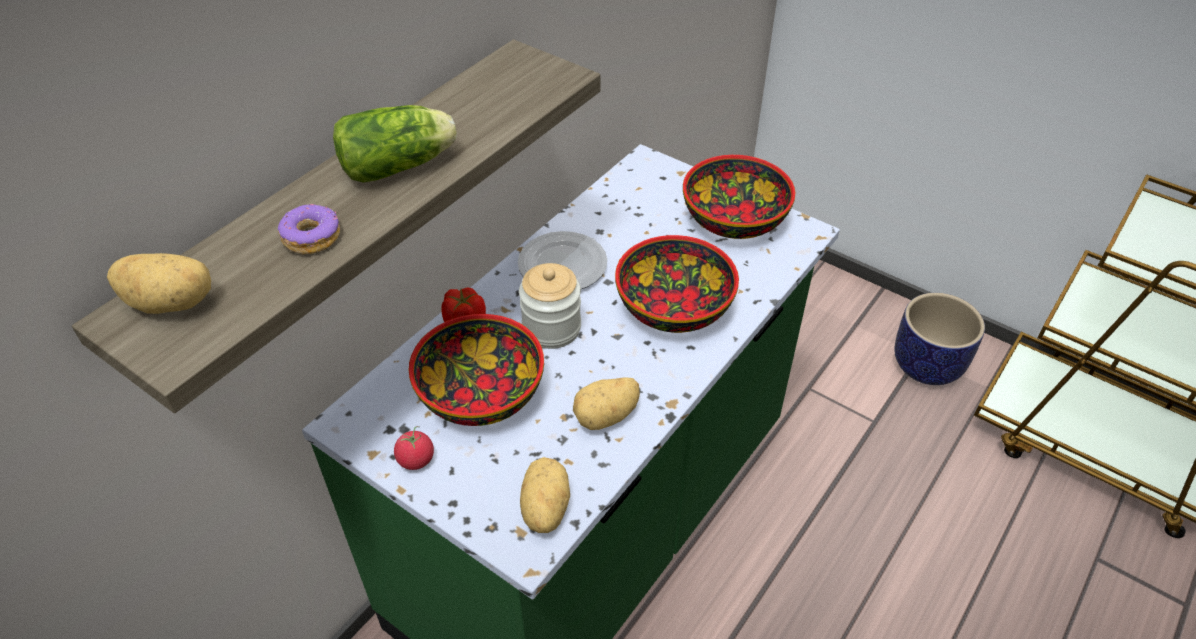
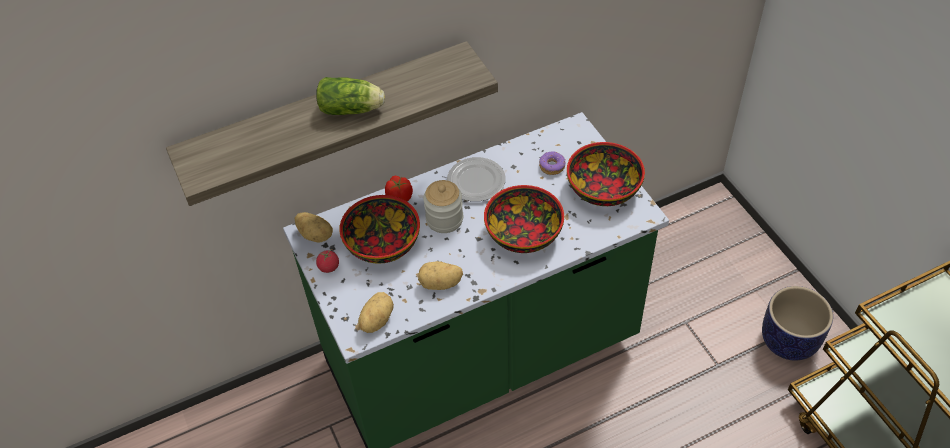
camera: 30 degrees right, 5 degrees up
(172, 302) = (210, 151): potato -> potato (316, 234)
(311, 237) = (287, 137): donut -> donut (552, 166)

